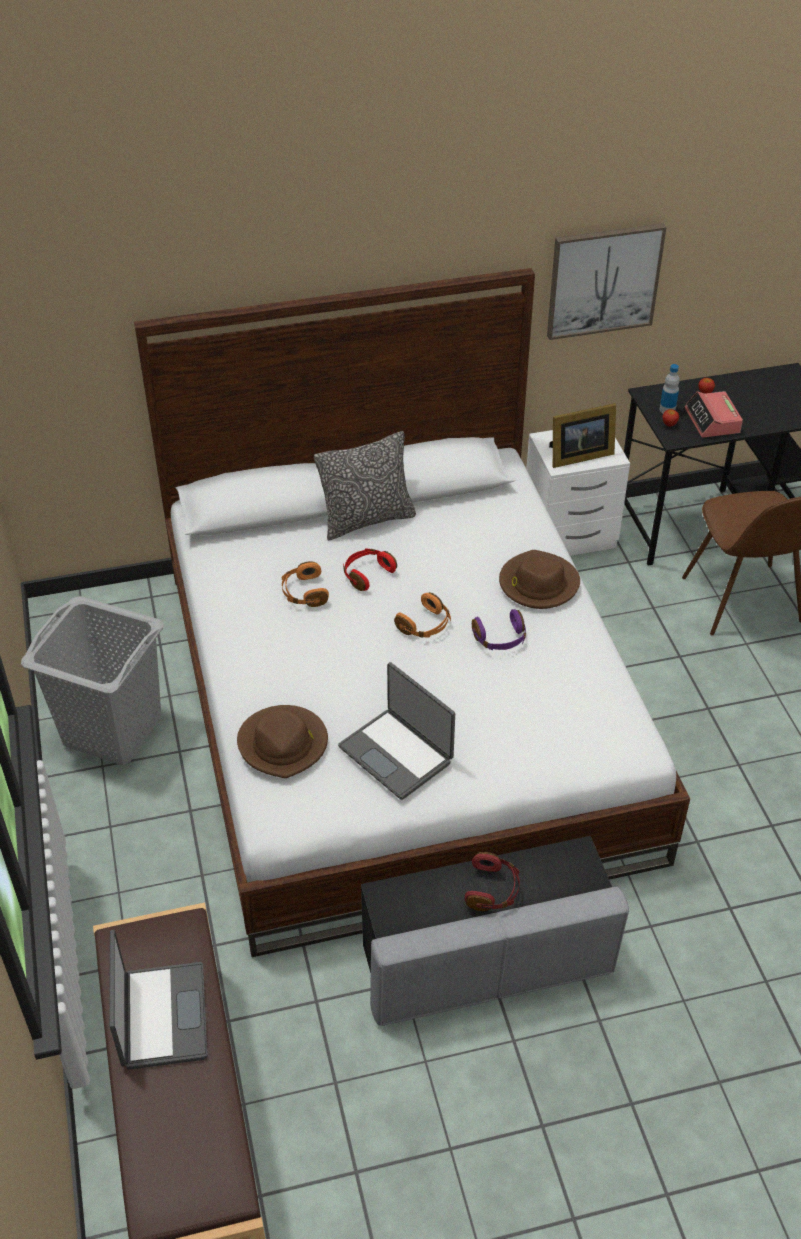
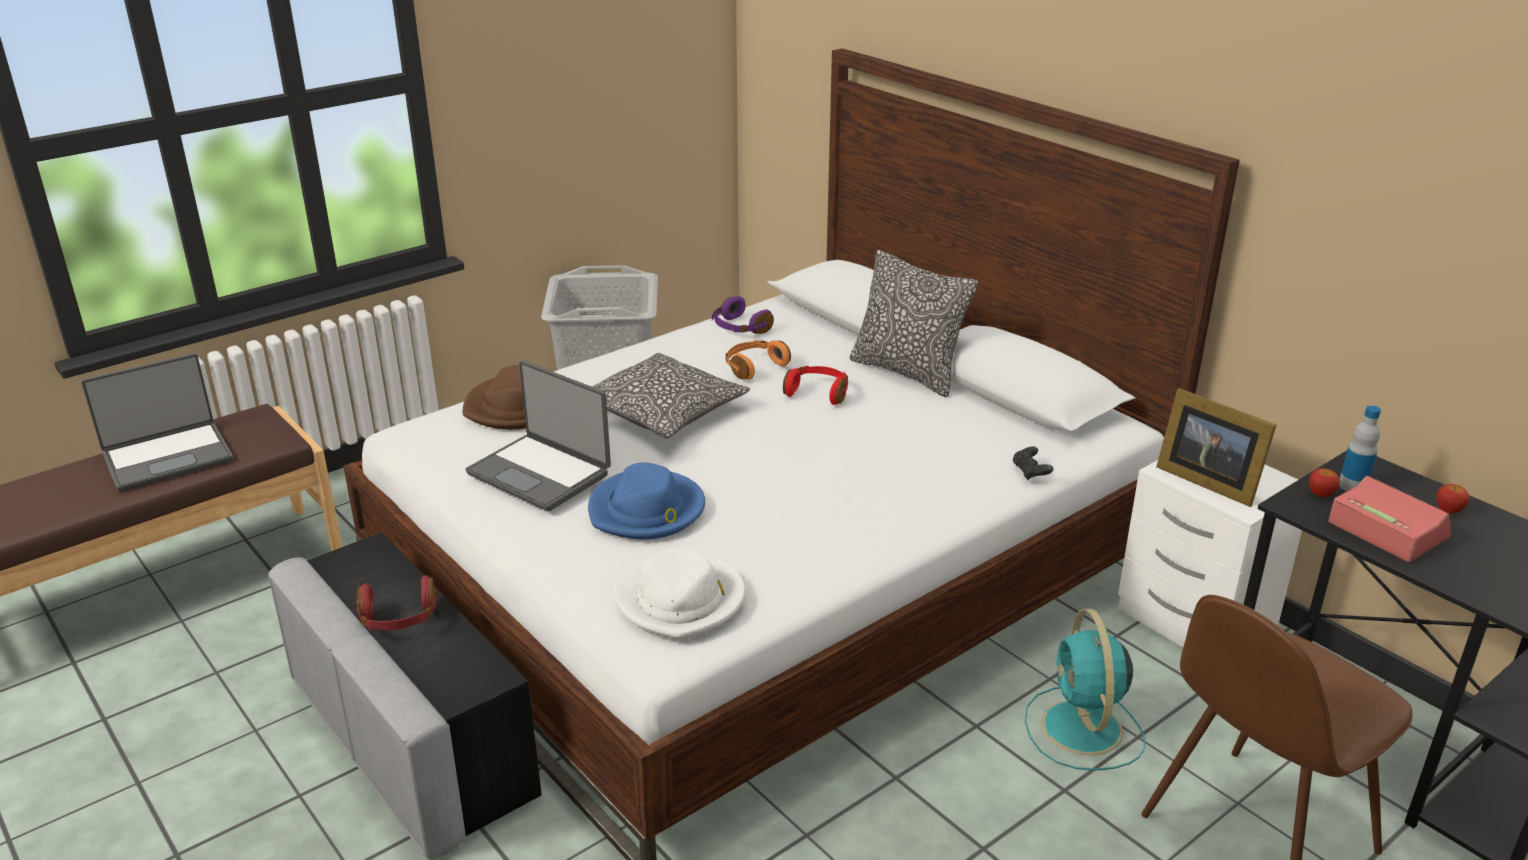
camera: 65 degrees right, 15 degrees down
(342, 663) = (663, 412): none -> pillow
(397, 753) = (541, 473): laptop -> laptop turned 75 degrees counterclockwise
(425, 625) = (763, 444): orange headphones -> none
(475, 711) = (647, 510): none -> blue hat
(500, 639) = (784, 498): purple headphones -> purple headphones (739, 328)
(533, 519) = (1030, 472): none -> black game controller
(538, 584) = (912, 503): brown hat -> none
(590, 724) = (681, 600): none -> white hat
(603, 280) = (1350, 236): picture -> none
(637, 626) = (1083, 730): none -> turquoise fan
(712, 421) = (1386, 530): alarm clock -> alarm clock turned 90 degrees clockwise

